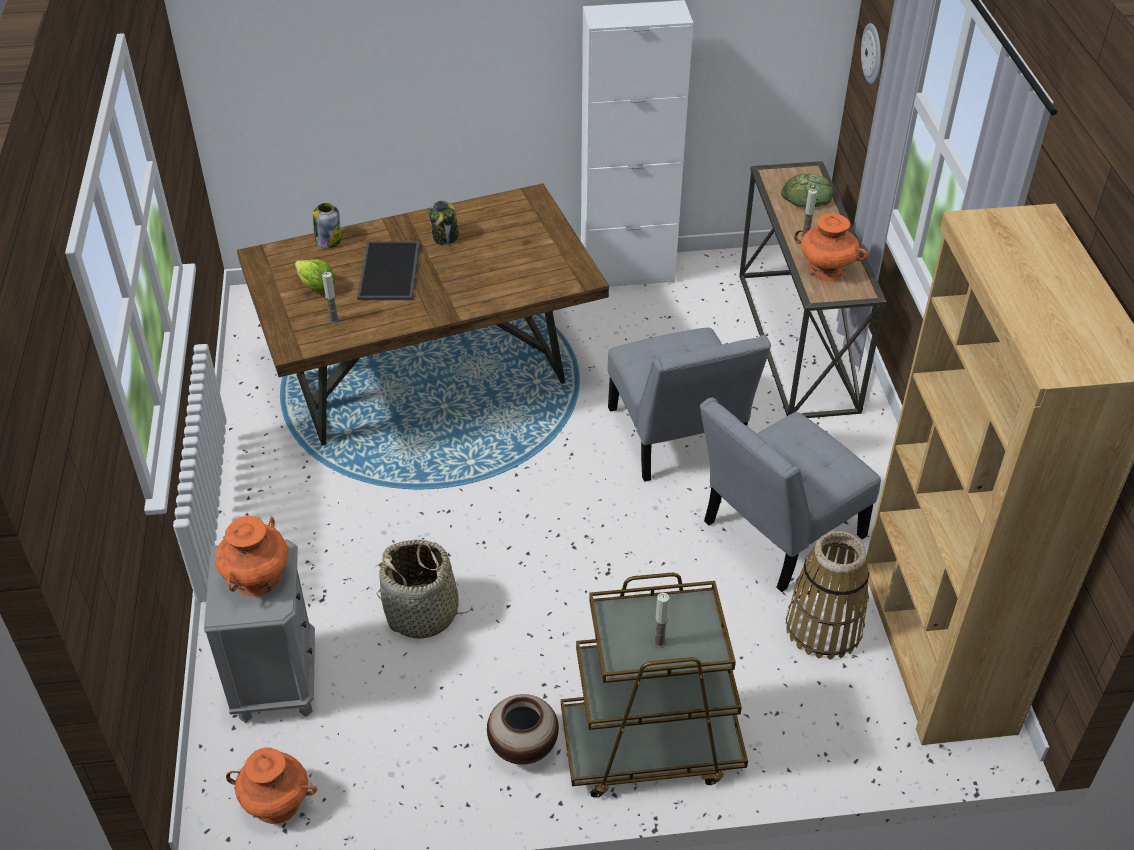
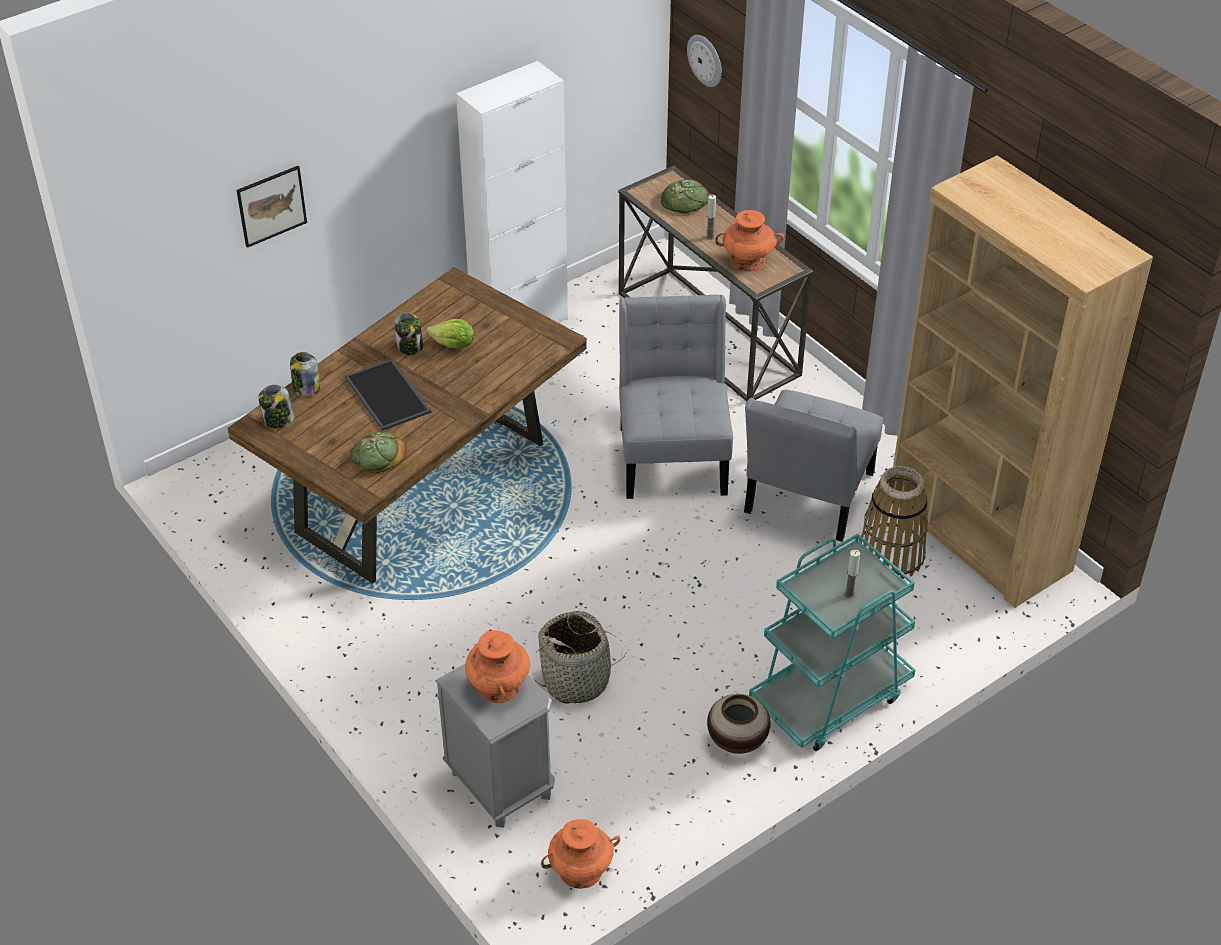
camera: 30 degrees left, 0 degrees up
(281, 259) = (278, 420): none -> jar
(316, 287) = (335, 433): lettuce -> lettuce (453, 345)
(334, 320) = (377, 455): candle -> bread
(367, 61) = (271, 205): none -> picture
(650, 747) = (830, 697): brown cart -> turquoise cart
(677, 439) = (673, 454): grey chair -> grey chair turned 135 degrees counterclockwise

